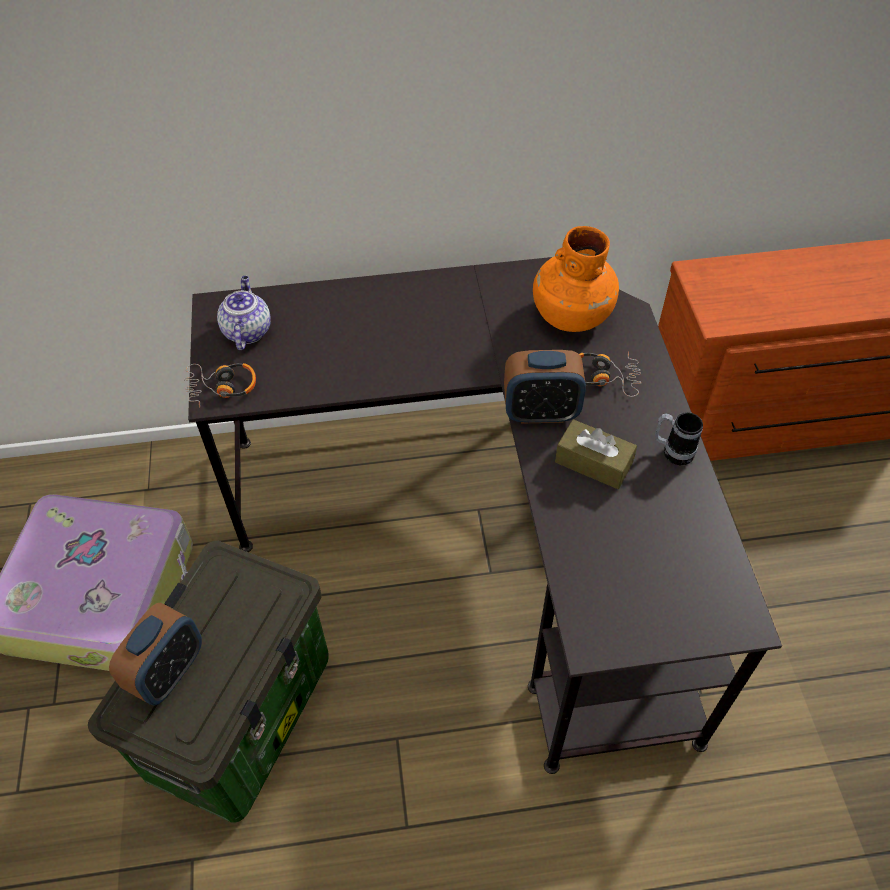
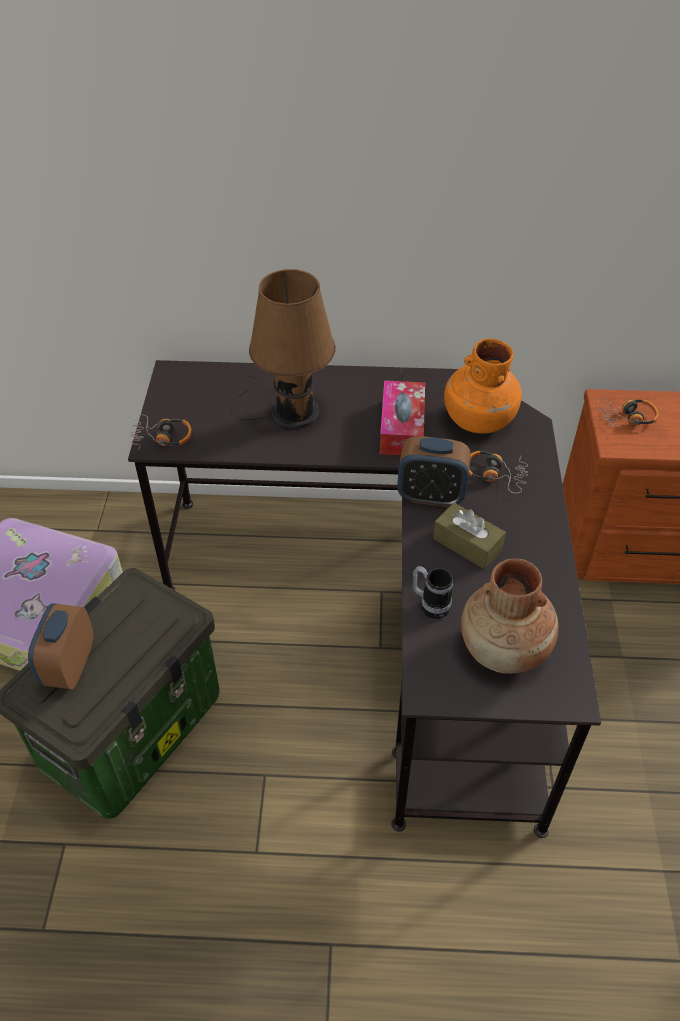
camera: 10 degrees right, 5 degrees down
(168, 671) = (69, 666): alarm clock -> alarm clock turned 150 degrees clockwise
(247, 331) = (194, 395): teapot -> none
(360, 335) = (289, 411): none -> brown table lamp
(490, 336) = (402, 427): none -> tissue box
(661, 579) = (504, 649): none -> brown vase
(672, 452) = (541, 545): mug -> mug (430, 605)
(723, 289) = (627, 418): none -> headphones

